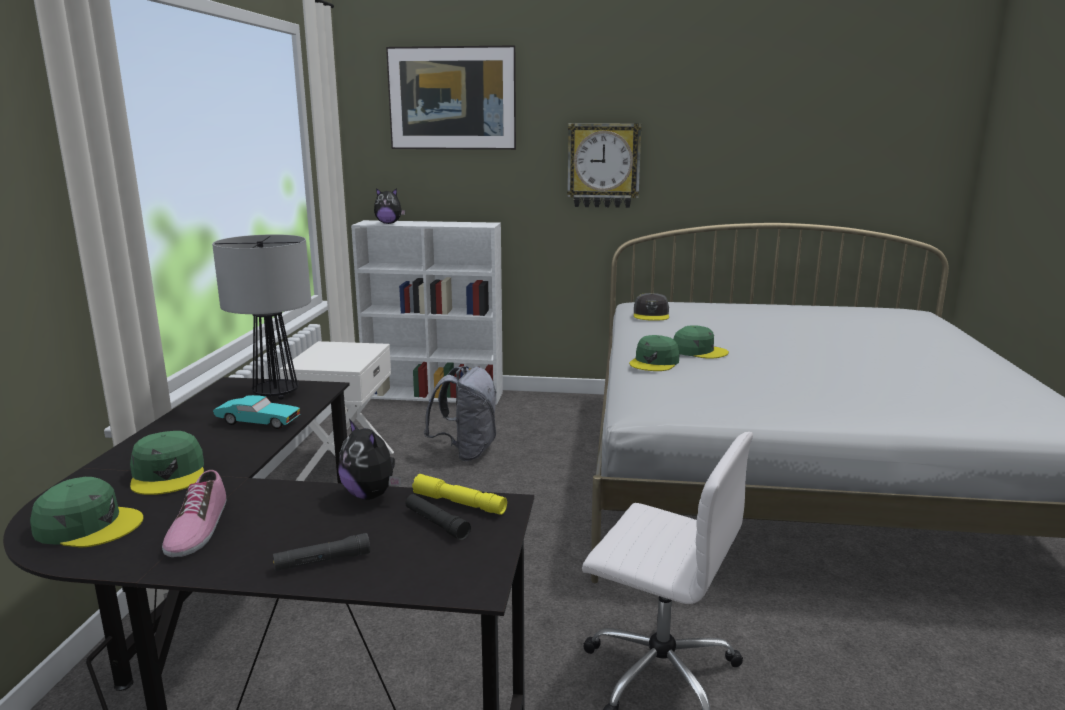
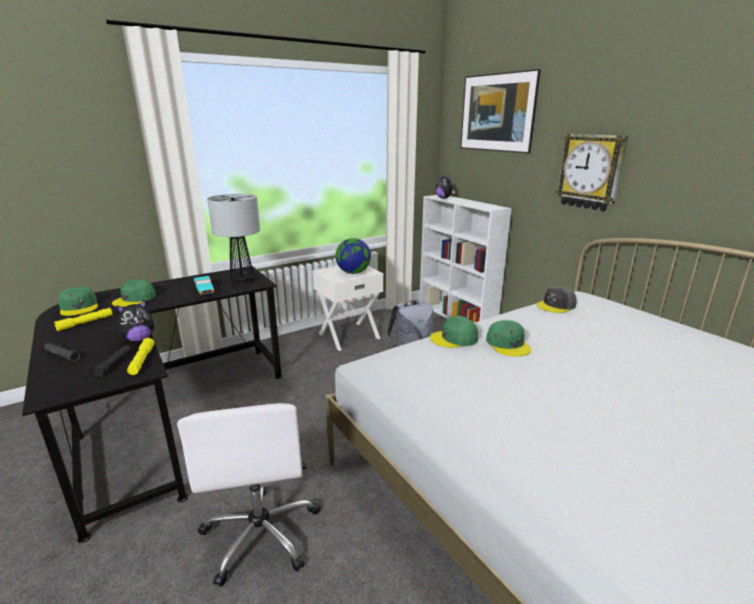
camera: 50 degrees right, 5 degrees up
(197, 528) = (85, 323): shoe -> yellow flashlight
(350, 354) = (353, 272): none -> globe
(371, 495) = (139, 339): plush toy -> plush toy turned 135 degrees counterclockwise

